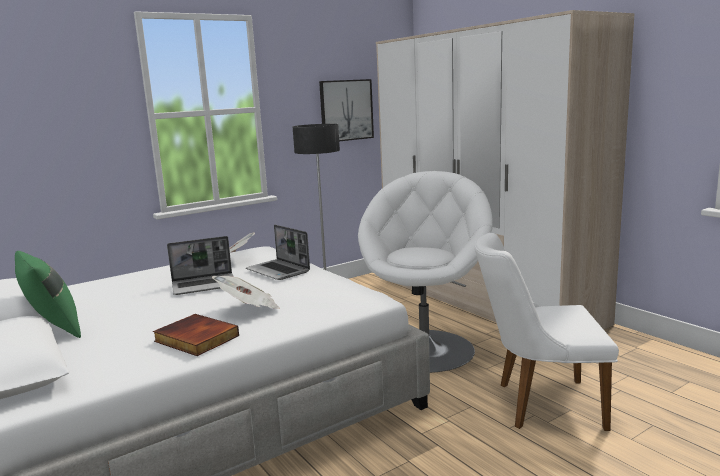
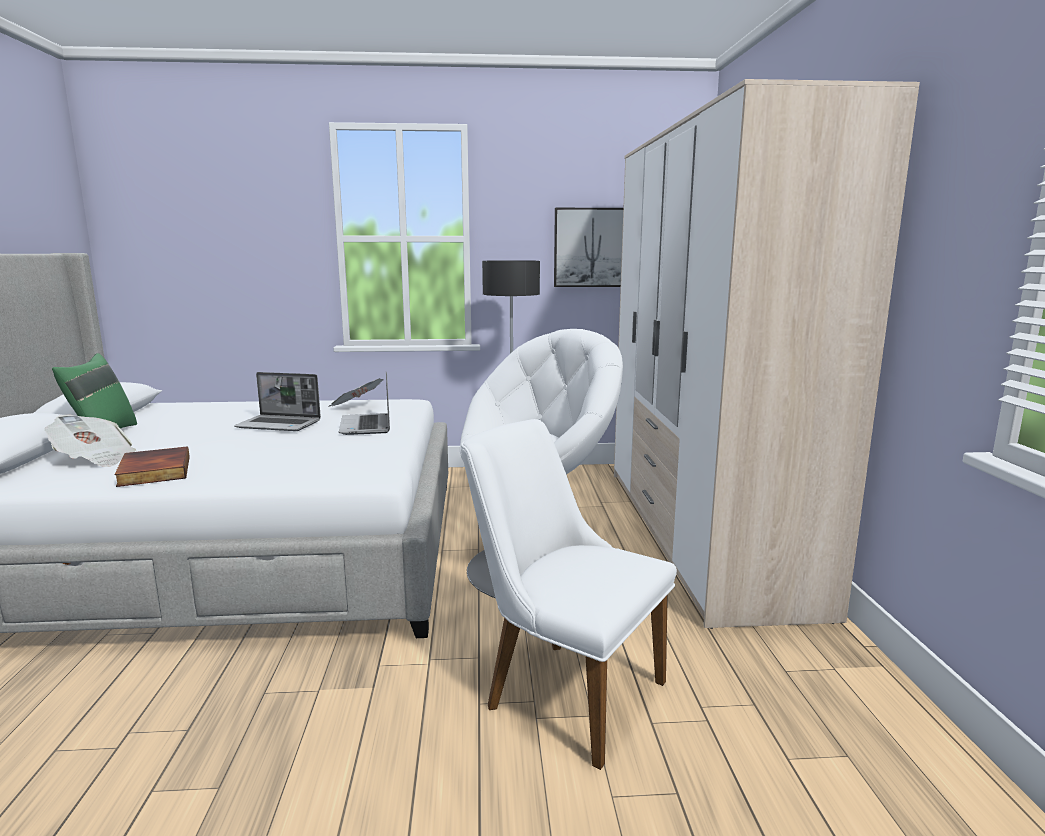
camera: 30 degrees right, 0 degrees up
(249, 308) = (250, 454): newspaper -> newspaper (94, 459)

